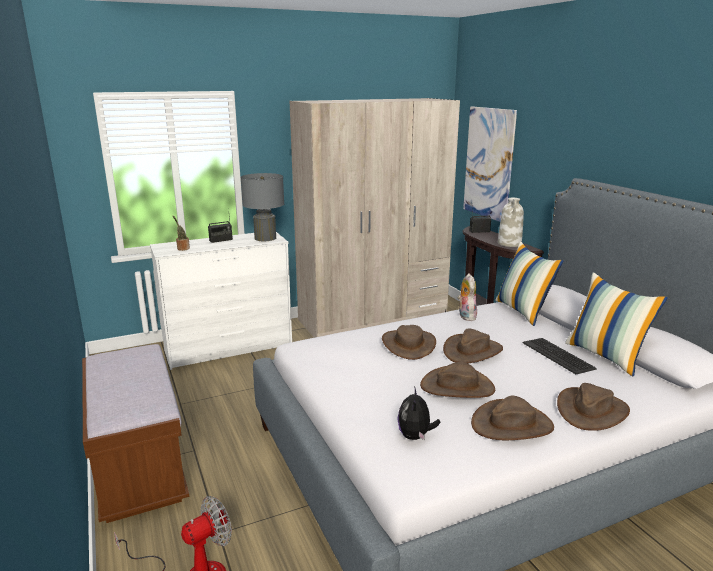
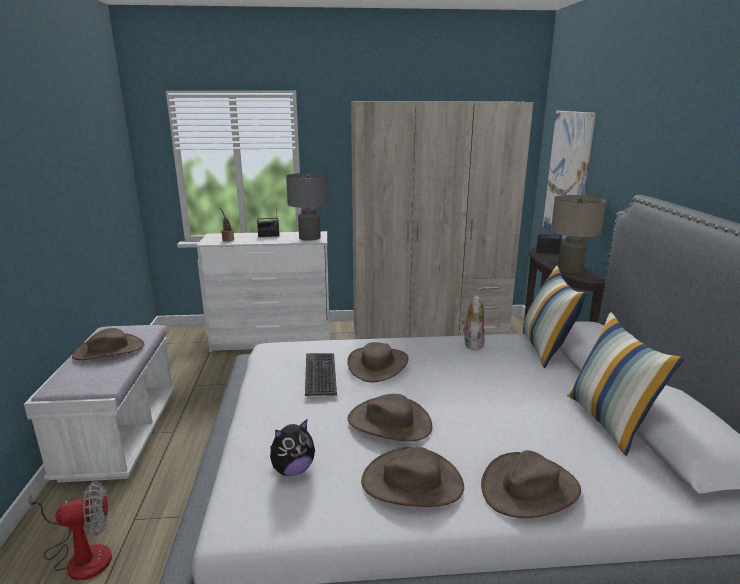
camera: 20 degrees right, 0 degrees up
(139, 466) = (120, 436): brown bench -> white bench
(415, 436) = (292, 470): plush toy -> plush toy turned 150 degrees counterclockwise
(472, 351) = (443, 384): brown hat -> brown hat (109, 350)
(509, 244) = (570, 269): white vase -> beige table lamp
(558, 356) = (544, 409): keyboard -> keyboard (321, 374)

